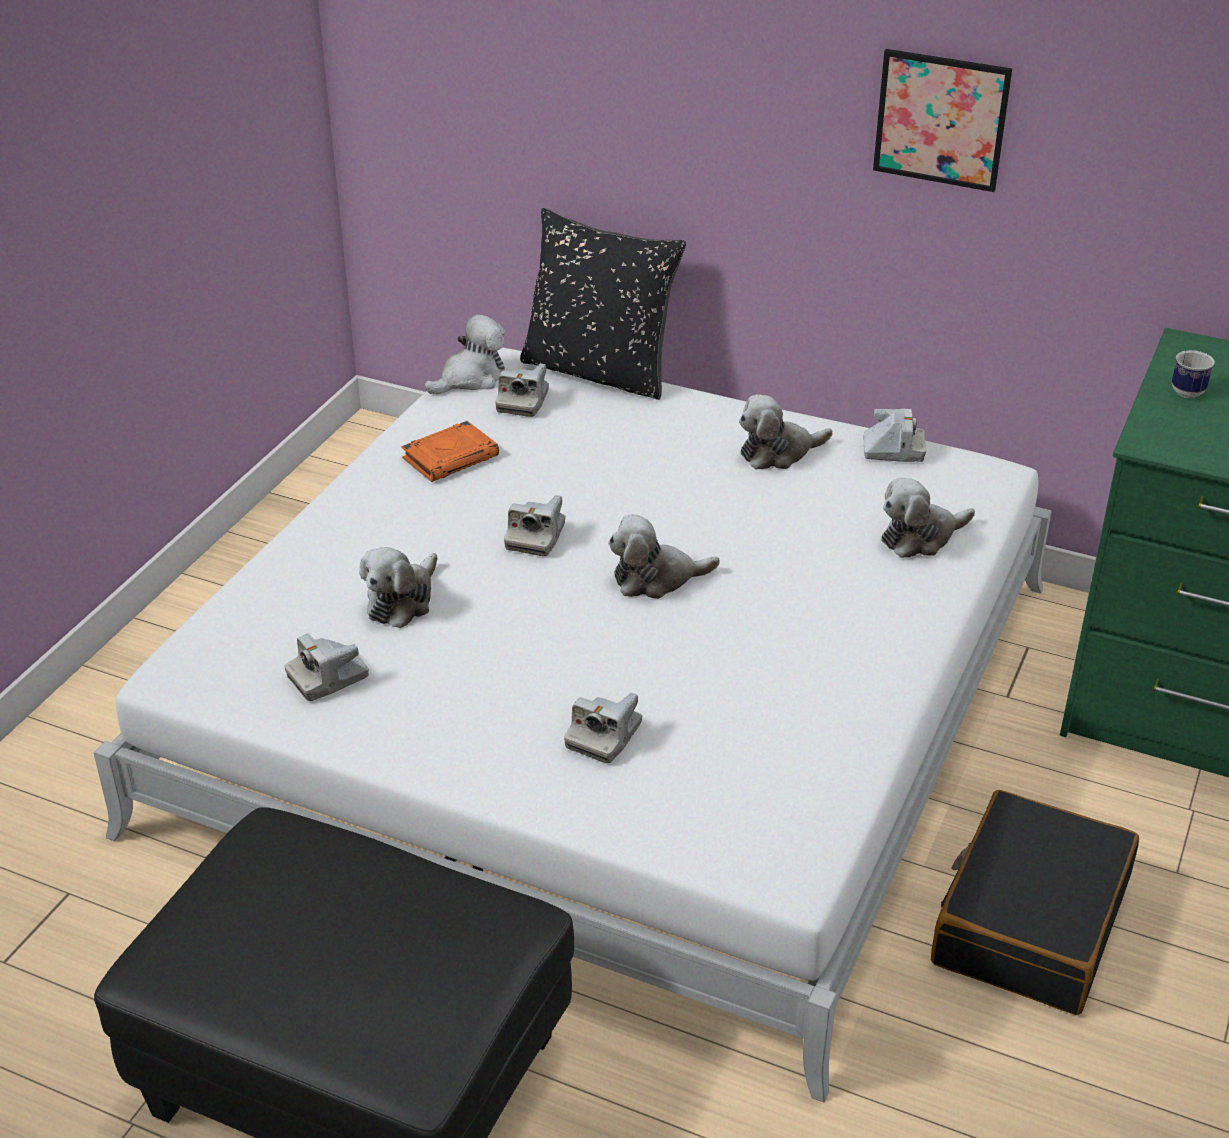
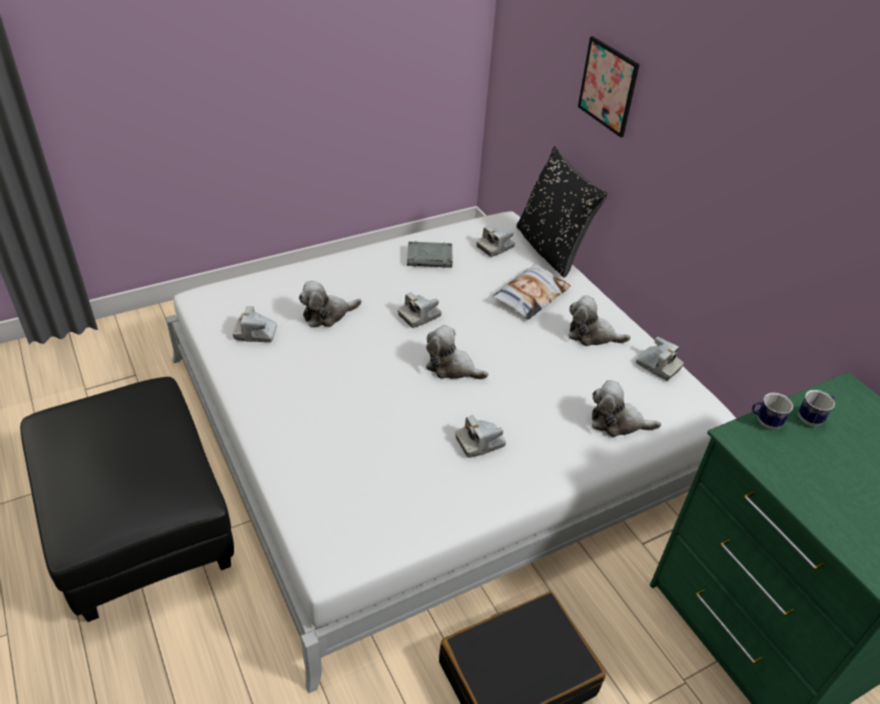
camera: 35 degrees right, 5 degrees up
(451, 457) = (430, 258): orange book -> grey book
(471, 378) = (484, 225): plush toy -> none
(604, 736) = (333, 432): camera -> camera (480, 442)
(646, 442) = (531, 296): none -> pillow
(941, 119) = (757, 169): picture -> picture (608, 86)
(1153, 416) = (764, 422): none -> mug

